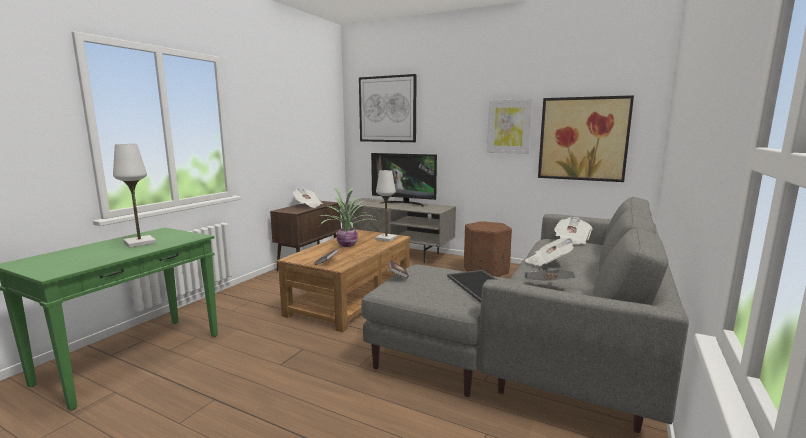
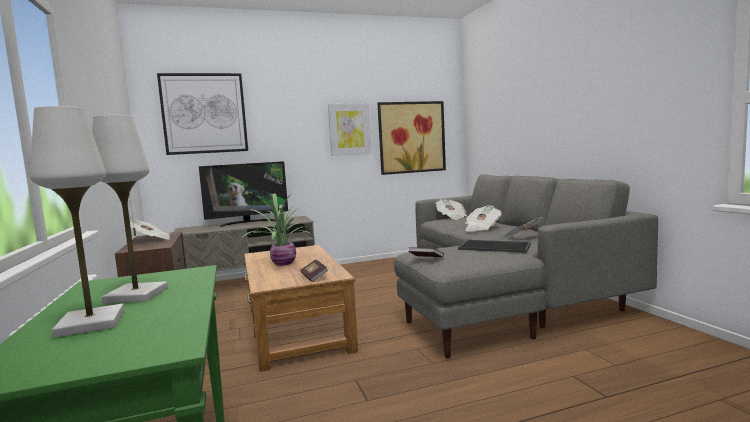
camera: 45 degrees left, 5 degrees down
(386, 238) = (303, 251): white table lamp -> white table lamp (90, 323)
(485, 271) = (361, 271): brown ottoman -> none

